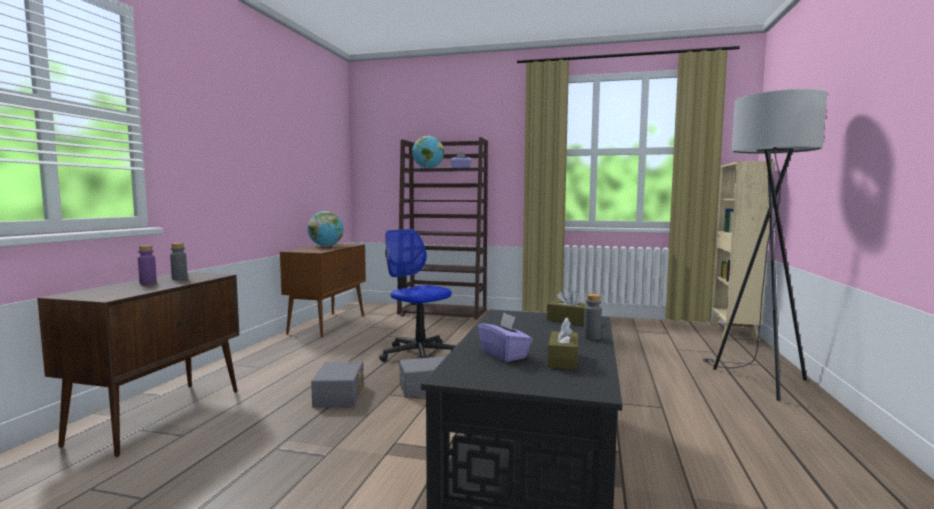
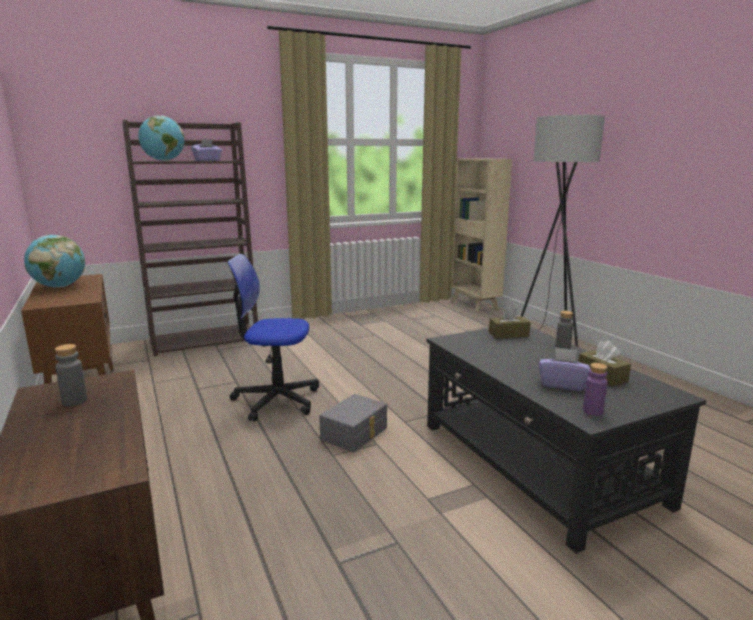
camera: 40 degrees left, 10 degrees up
(148, 283) = (57, 425): purple bottle -> purple bottle (593, 411)
(340, 395) = (287, 477): grey storage box -> none

